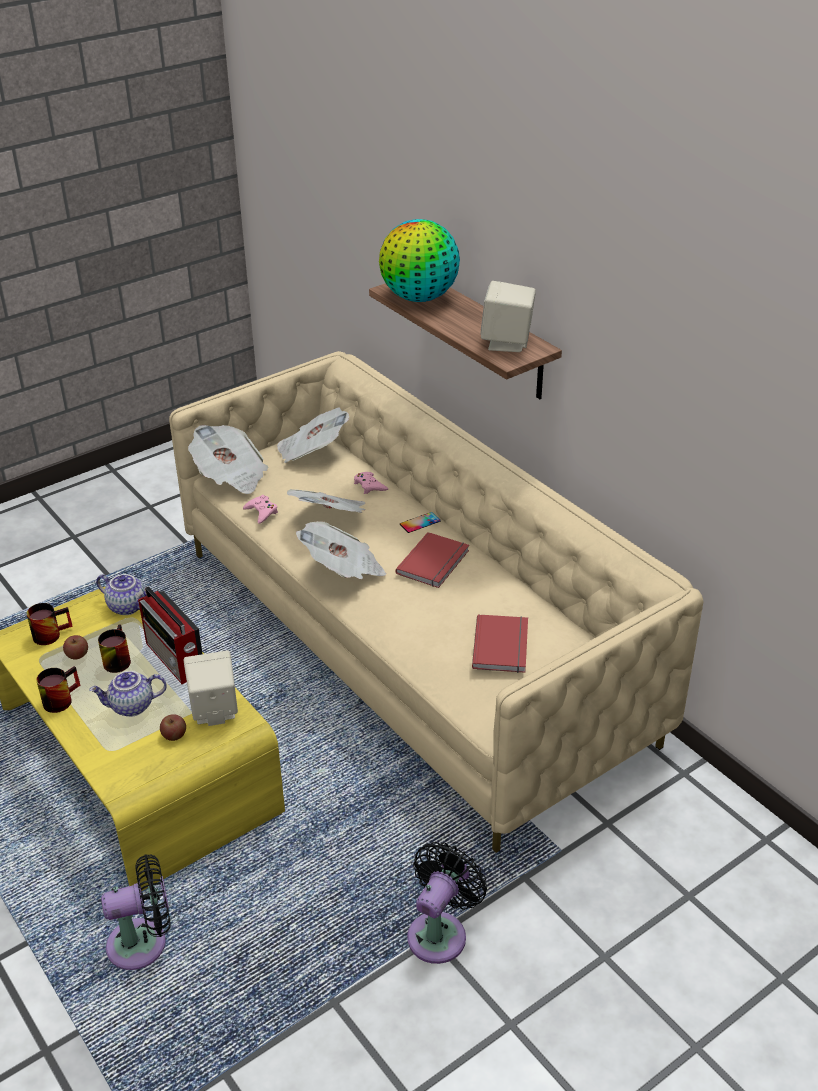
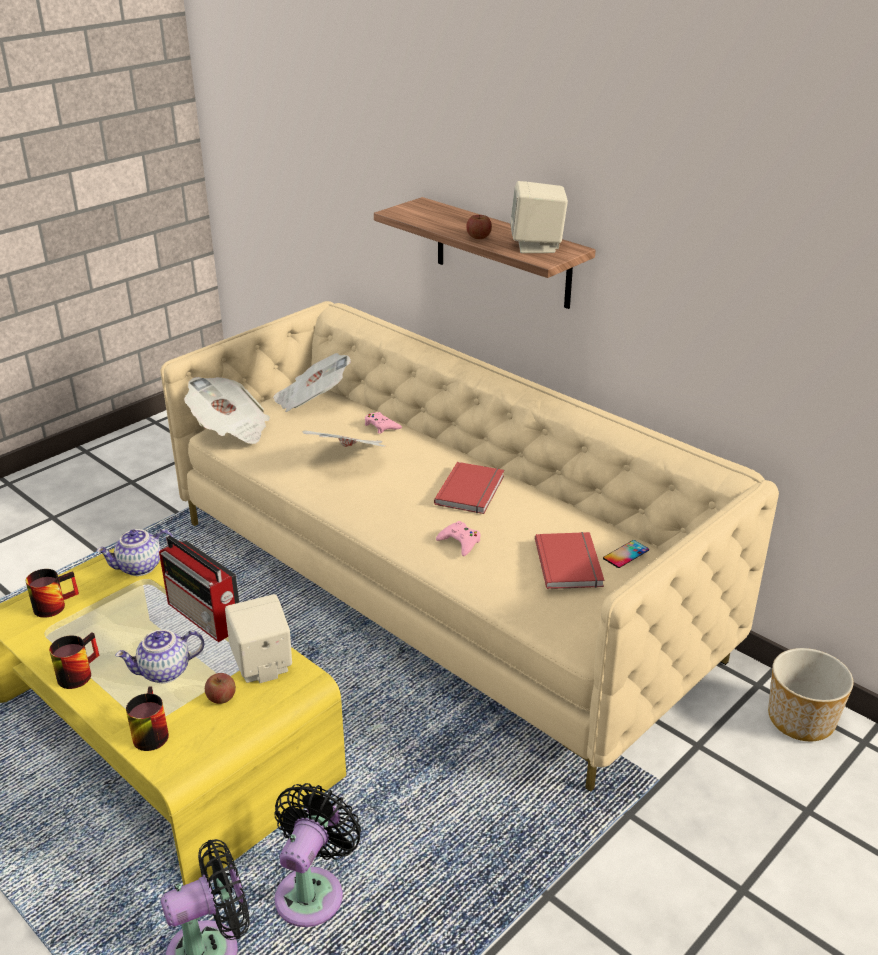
camera: 10 degrees left, 5 degrees down
(77, 655) = (89, 623): apple -> apple (478, 237)
(115, 659) = (135, 624): mug -> mug (148, 733)
(128, 606) = (139, 568): teapot -> teapot turned 135 degrees clockwise
(261, 512) = (272, 460): pink game controller -> pink game controller (460, 542)
(343, 570) = (376, 506): newspaper -> none
(419, 298) = (430, 216): globe -> none
(420, 523) = (444, 455): phone -> phone (626, 554)
(440, 932) = (555, 888): black fan -> black fan (313, 891)
(714, 811) = (802, 719): none -> planter

